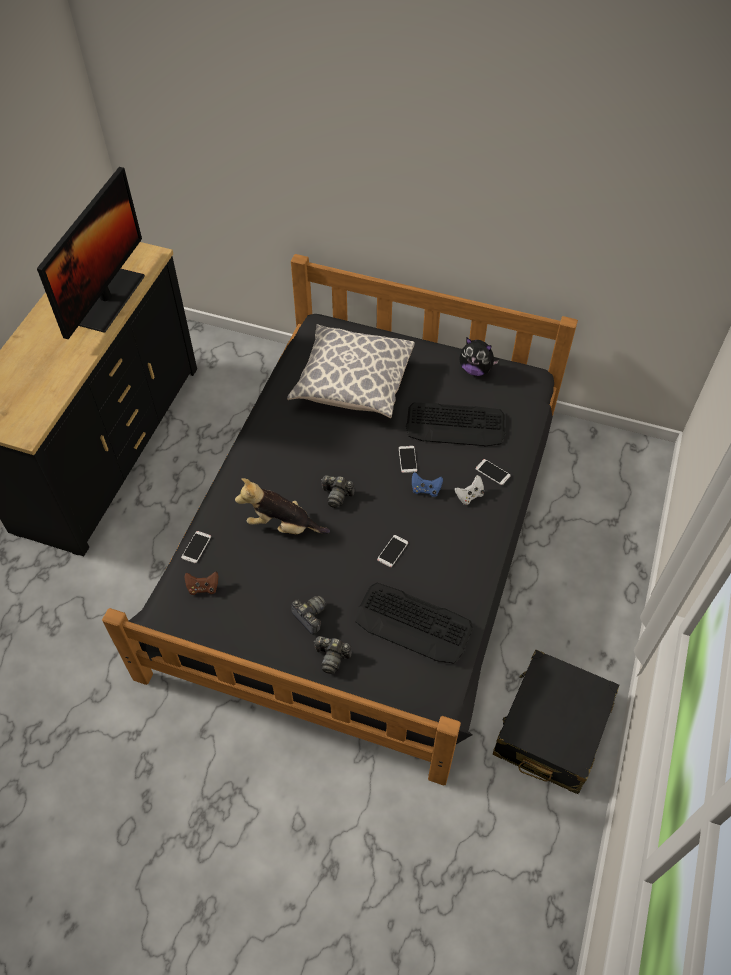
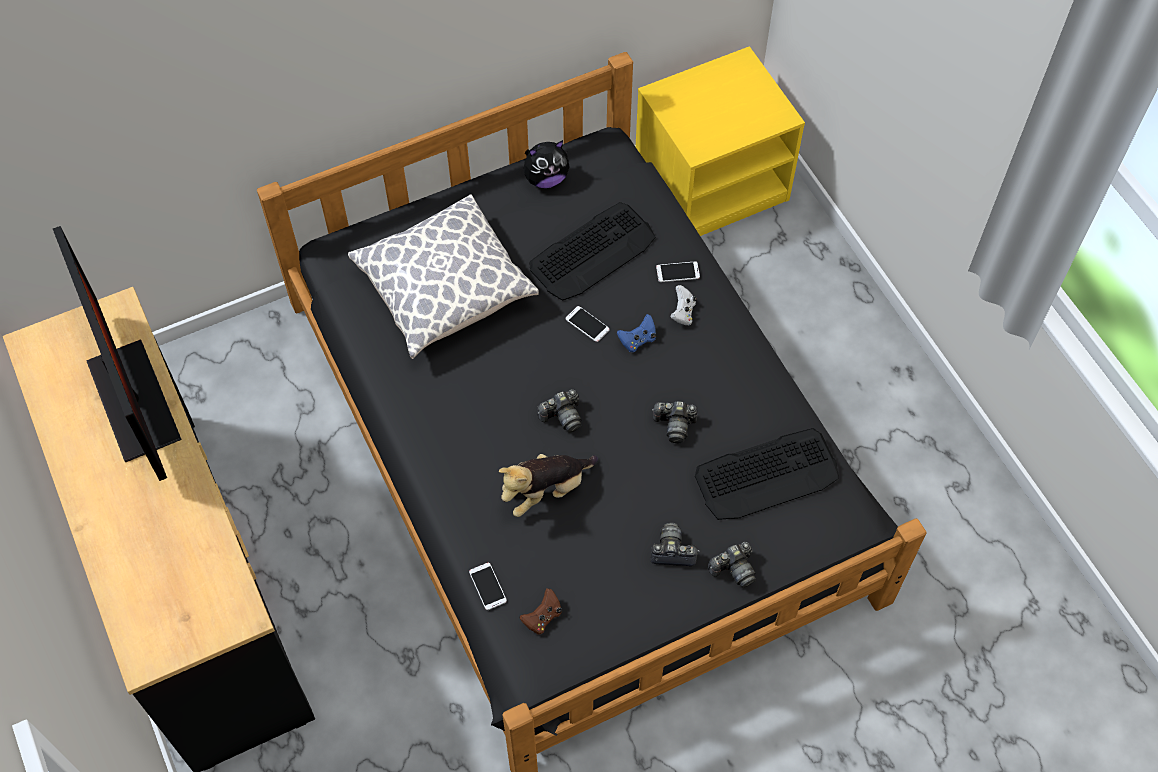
camera: 45 degrees left, 5 degrees up
(392, 551) = (674, 425): phone -> camera
(551, 729) = (923, 473): black suitcase -> none
(602, 460) = (711, 183): none -> yellow nightstand

